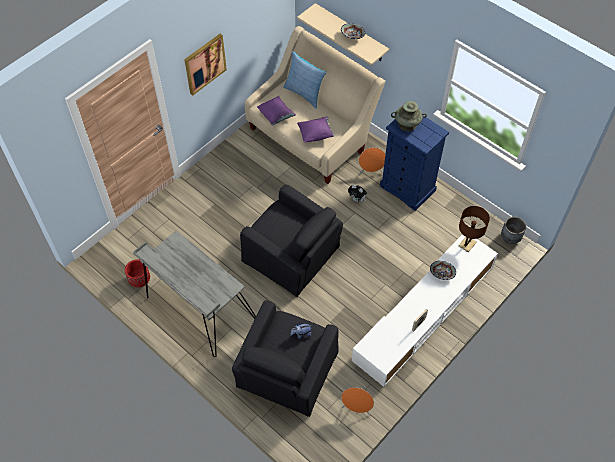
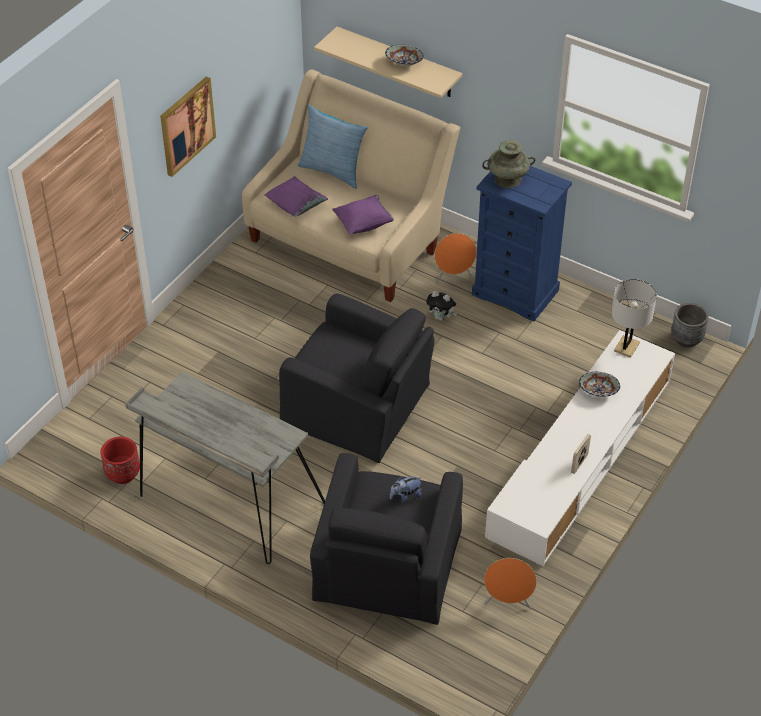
camera: 10 degrees left, 10 degrees down
(467, 244) = (626, 347): brown table lamp -> white table lamp

